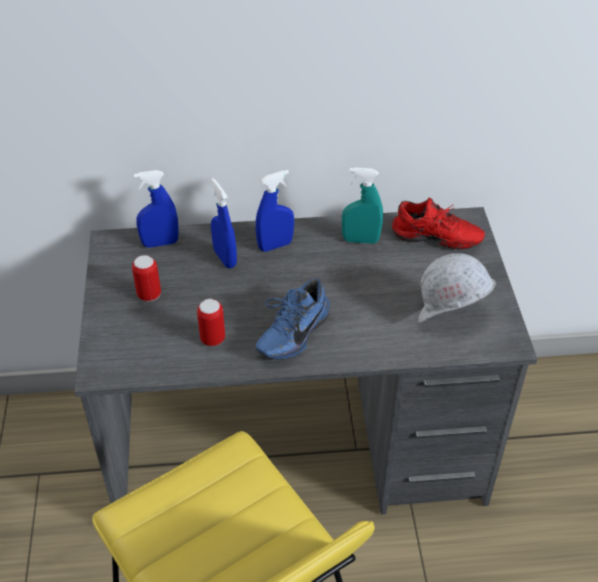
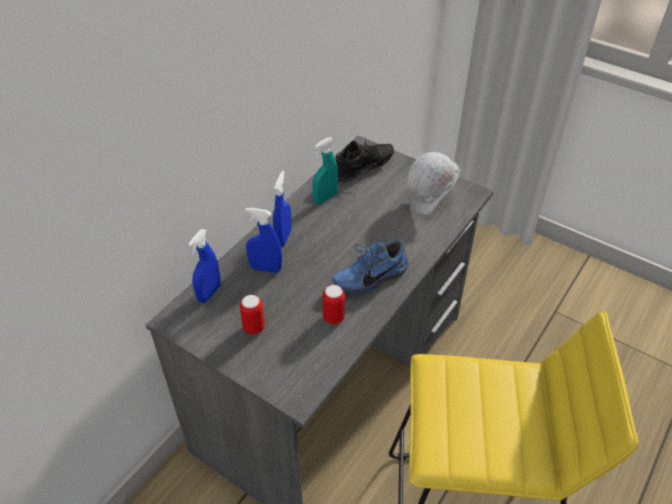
camera: 50 degrees left, 0 degrees up
(291, 333) = (369, 277): blue shoe -> blue shoe turned 75 degrees clockwise
(435, 241) = (363, 170): red shoe -> black shoe

